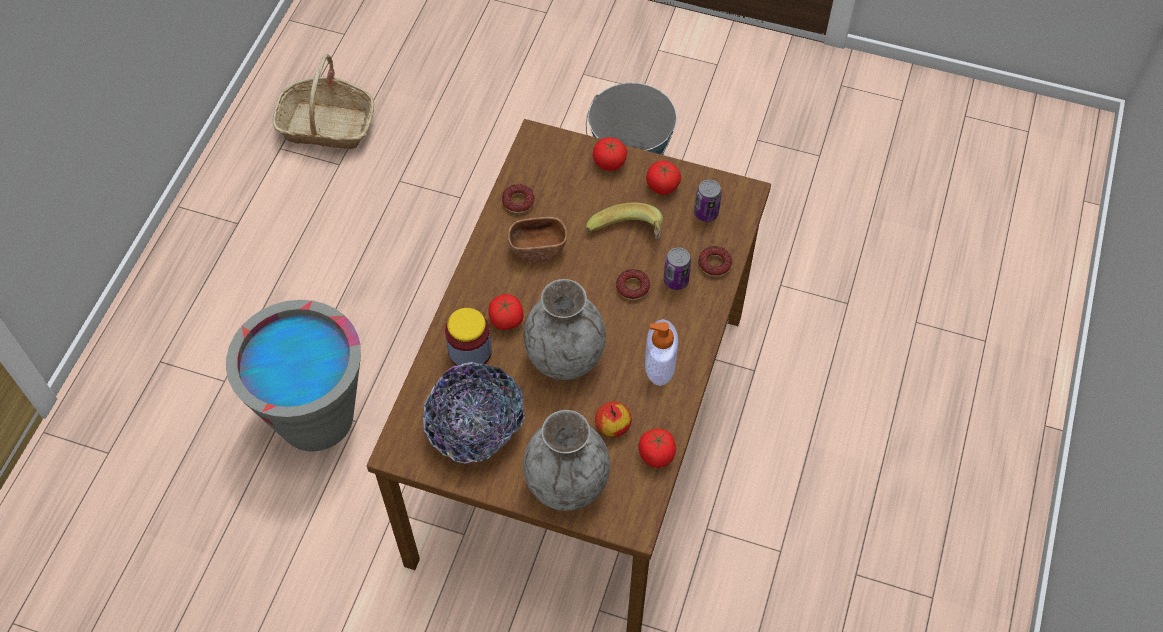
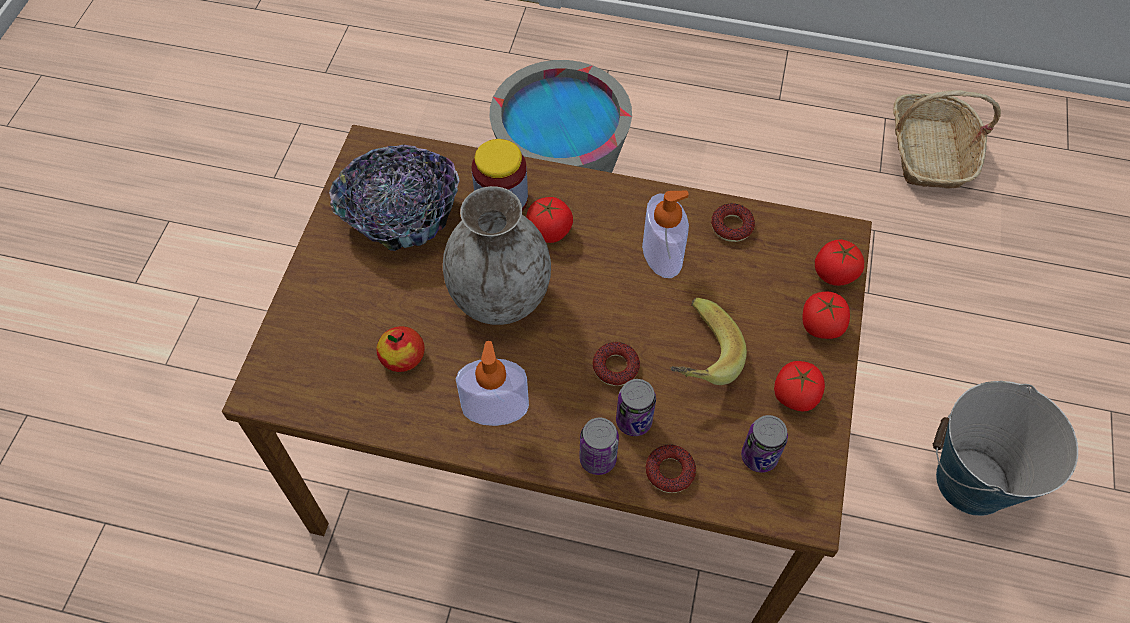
camera: 85 degrees right, 0 degrees up
(538, 248) = (662, 254): brown bowl -> soap dispenser
(567, 484) = (321, 314): grey vase -> none
(656, 455) = (359, 410): tomato -> tomato (834, 273)
(703, 304) = (597, 459): none -> can

